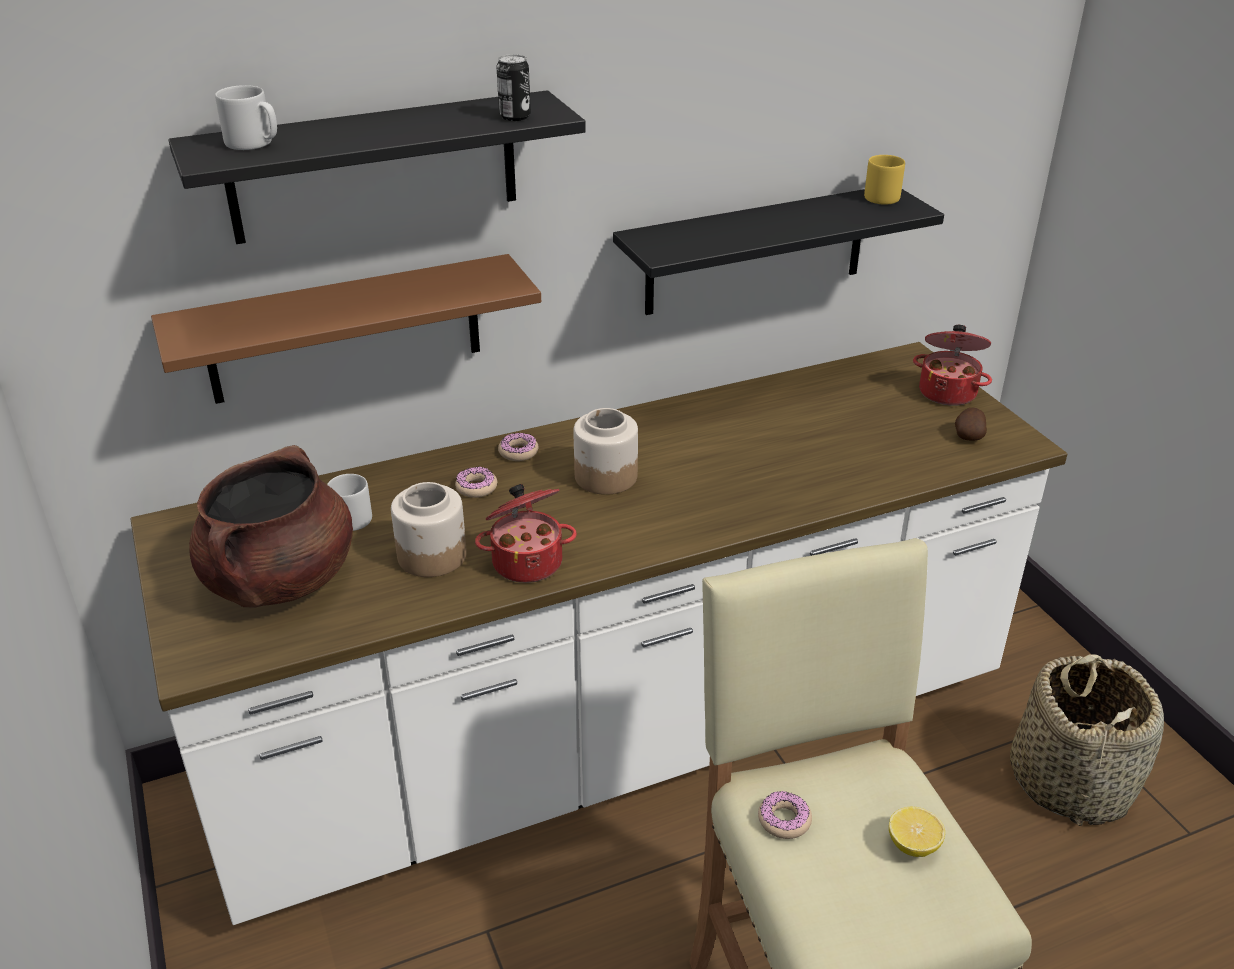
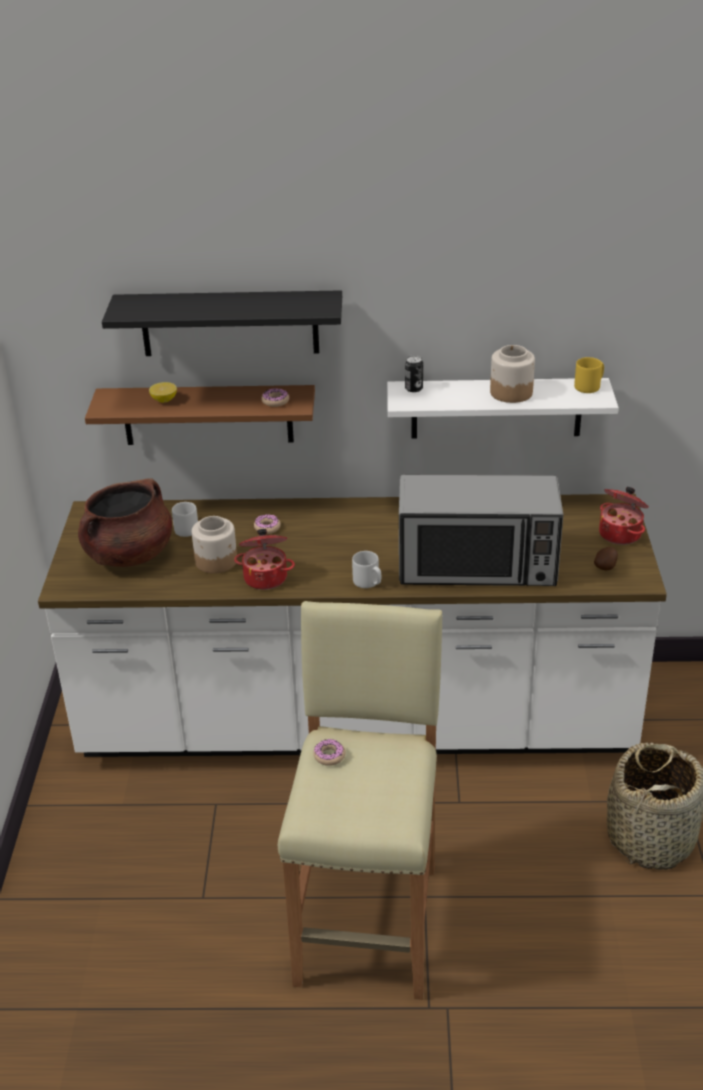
camera: 25 degrees right, 0 degrees up
(253, 144) = (150, 305): grey mug -> grey mug (368, 582)
(515, 117) = (302, 308): can -> can (413, 388)
(518, 452) = (306, 511): donut -> donut (275, 401)
(605, 476) = (347, 538): jar -> jar (511, 392)
(756, 250) = (496, 408): black shelf -> white shelf
(811, 472) = (477, 566): none -> microwave
(913, 845) = (390, 788): lemon -> lemon (164, 400)

